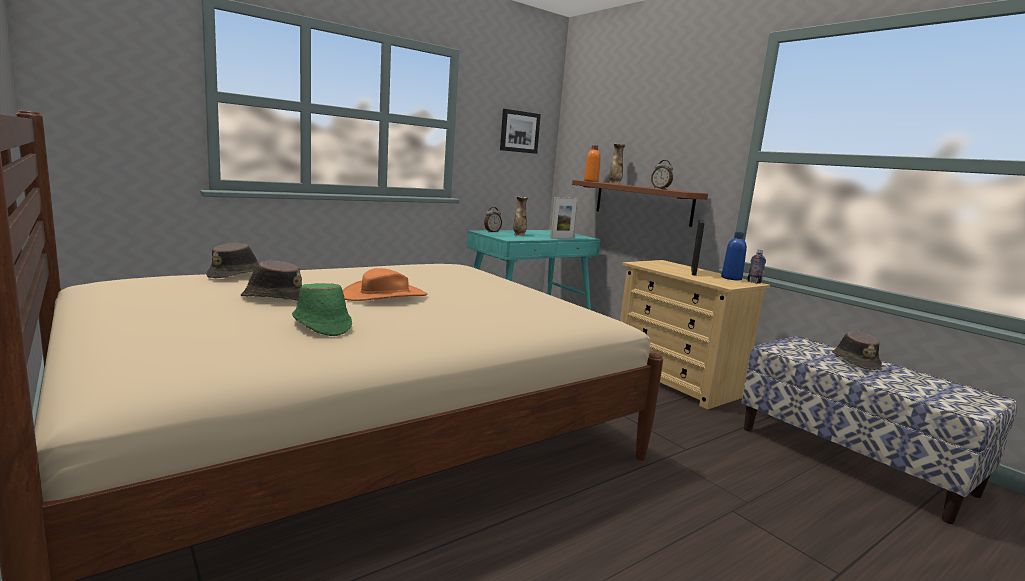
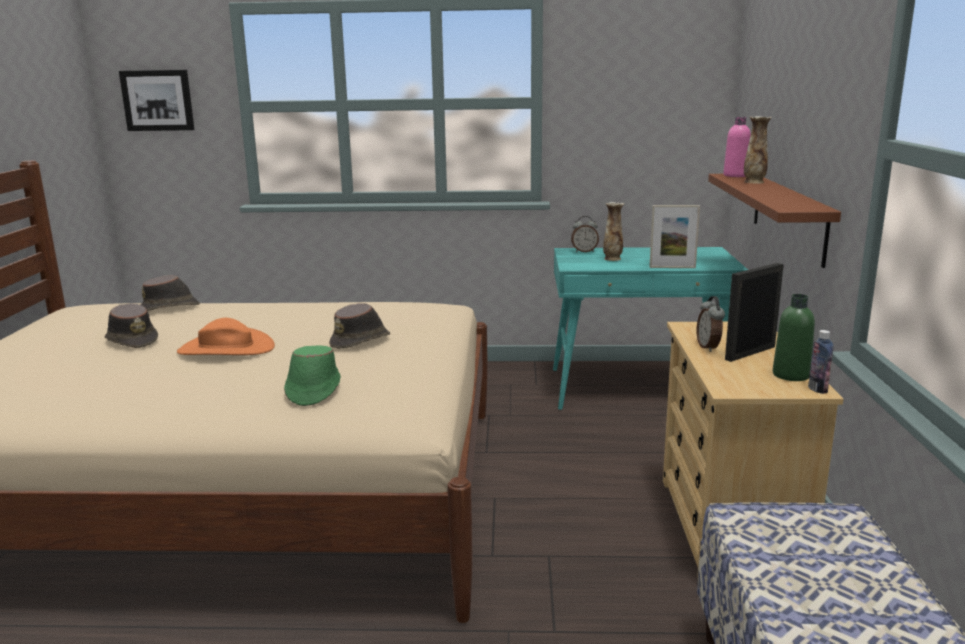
camera: 40 degrees right, 5 degrees up
(321, 325) = (93, 379): green hat -> green hat (312, 390)
(519, 131) = (656, 98): picture -> picture (158, 100)
(591, 181) = (735, 175): orange bottle -> pink bottle
(660, 188) = (775, 199): alarm clock -> alarm clock (709, 347)
(731, 278) = (791, 375): blue bottle -> green bottle
(855, 362) = (853, 582): brown hat -> brown hat (361, 341)

